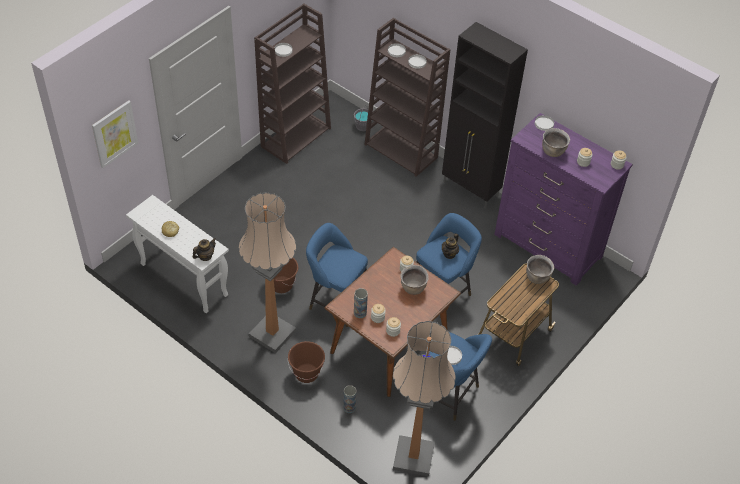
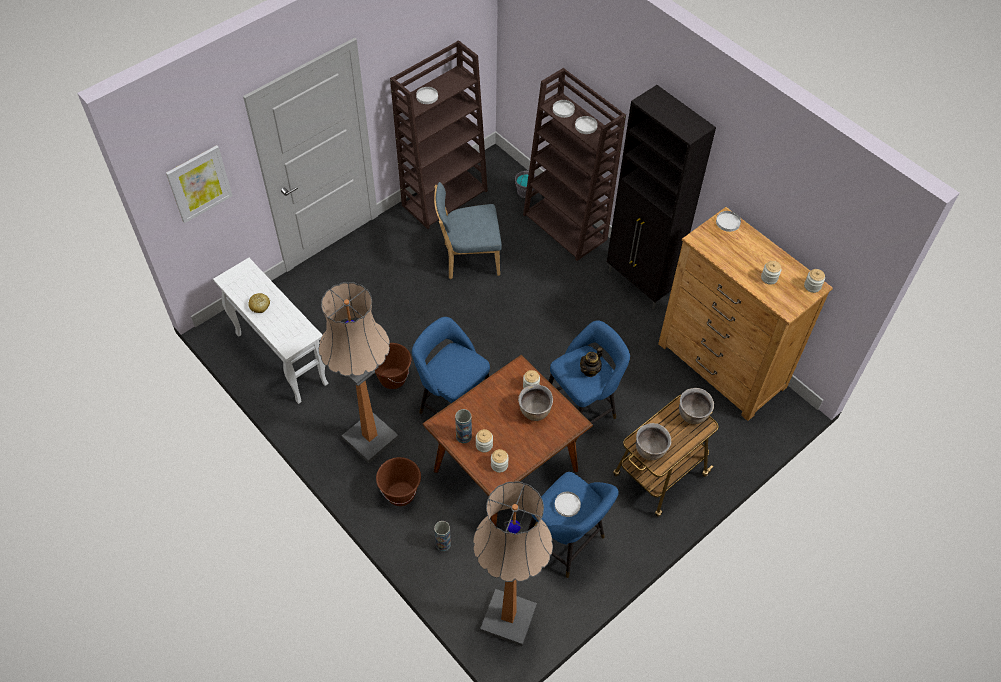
camera: 10 degrees right, 5 degrees up
(205, 256) = (293, 341): teapot -> none
(325, 184) = (468, 259): none -> blue chair
(548, 246) = (721, 366): purple dresser -> brown dresser
(553, 151) = (733, 260): brown cooking pot -> brown cooking pot (650, 450)

